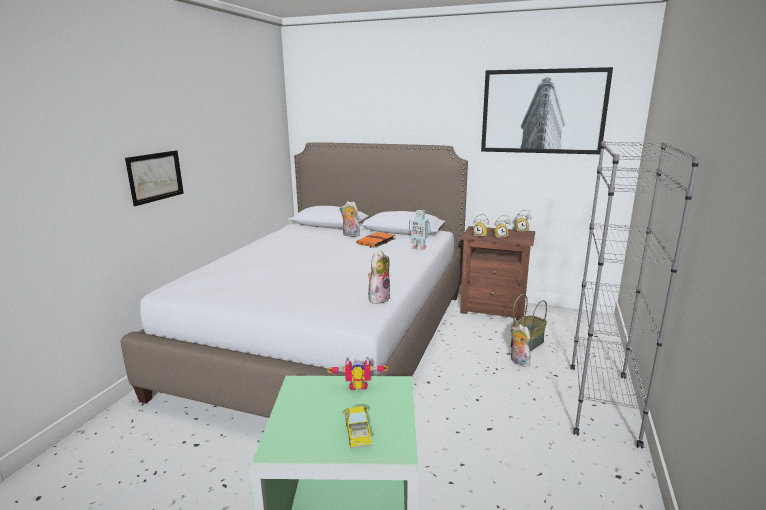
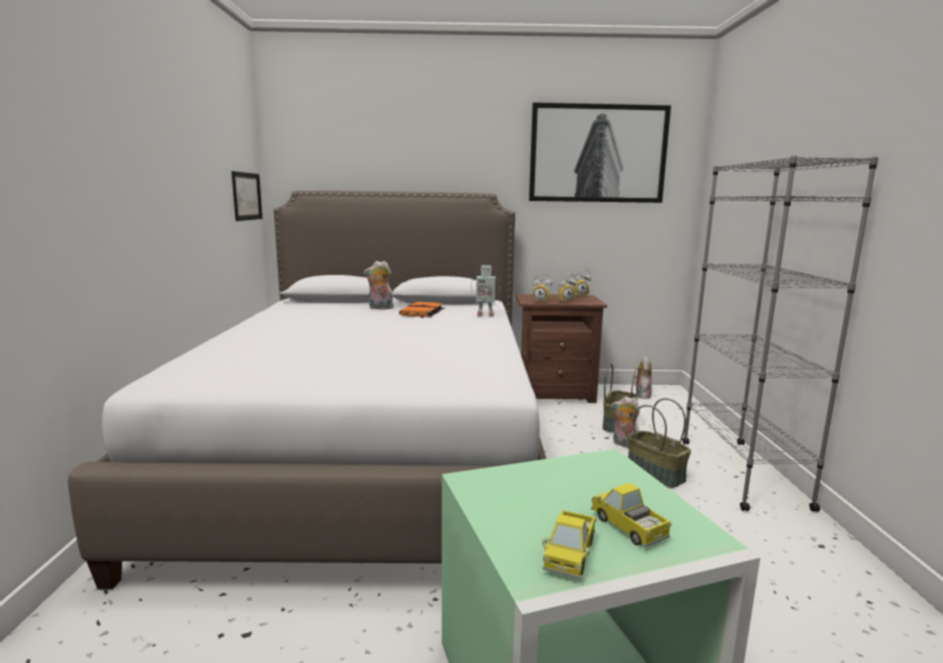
camera: 20 degrees left, 5 degrees down
(155, 177) = (106, 205): picture -> picture (247, 196)
(306, 443) = (569, 555): none -> toy truck
(358, 389) = (565, 474): toy robot -> none
(378, 298) = (499, 364): plush toy -> plush toy (641, 395)
(525, 391) = (656, 474): none -> basket

